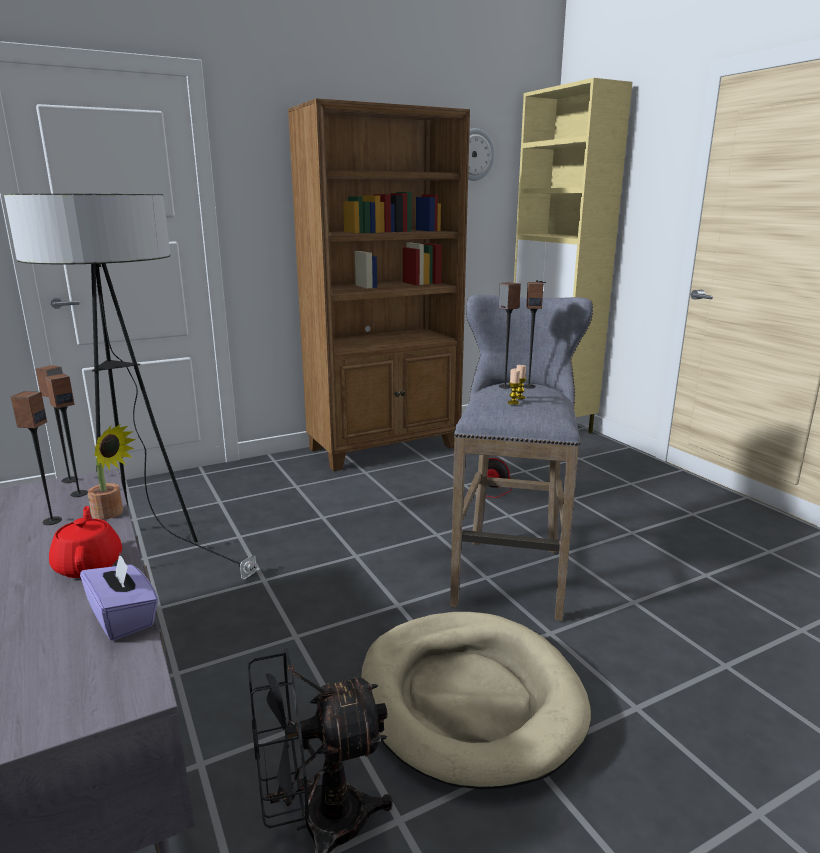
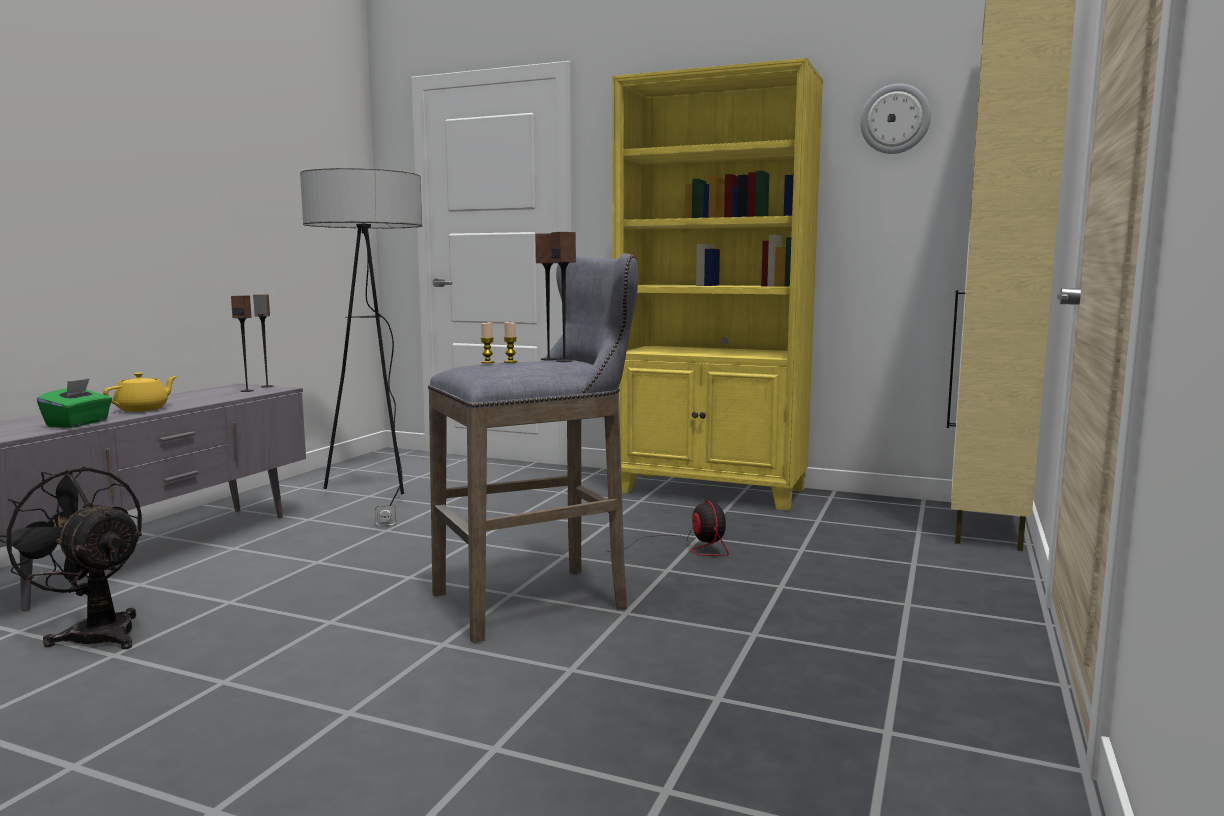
camera: 50 degrees right, 10 degrees down
(52, 521) = (199, 395): speaker -> none
(89, 565) = (143, 409): red teapot -> yellow teapot
(112, 514) = (223, 399): potted plant -> none
(124, 618) = (78, 424): purple tissue box -> green tissue box
(385, 448) = (712, 491): brown bookcase -> yellow bookcase
(469, 699) = (290, 638): beige dog bed -> none

